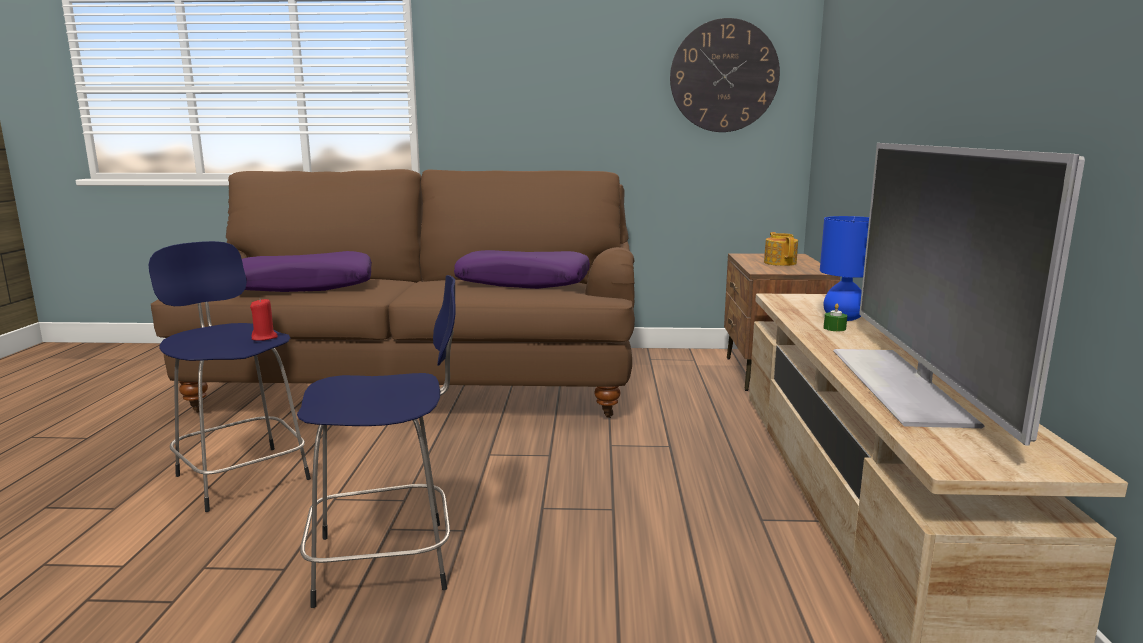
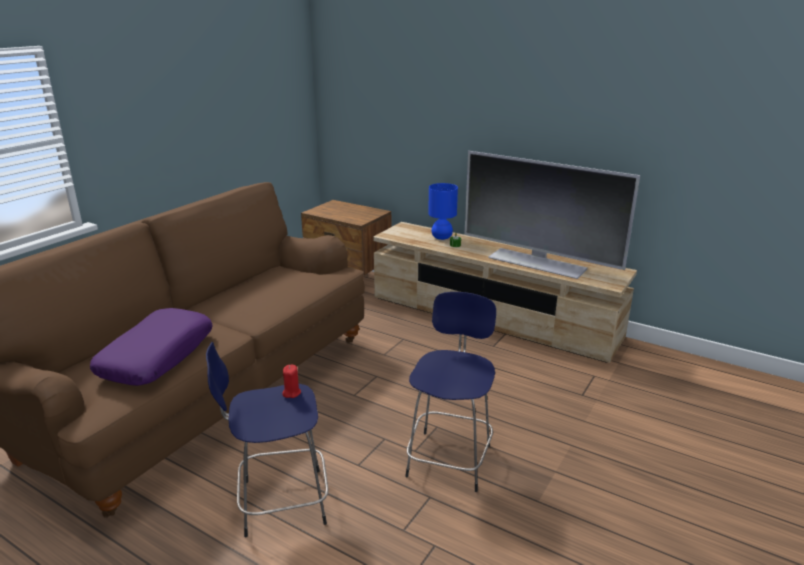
camera: 60 degrees left, 10 degrees up
(523, 282) = (274, 281): purple pillow -> none
(724, 76) = (272, 92): wall clock -> none
(780, 262) = (346, 211): teapot -> none

